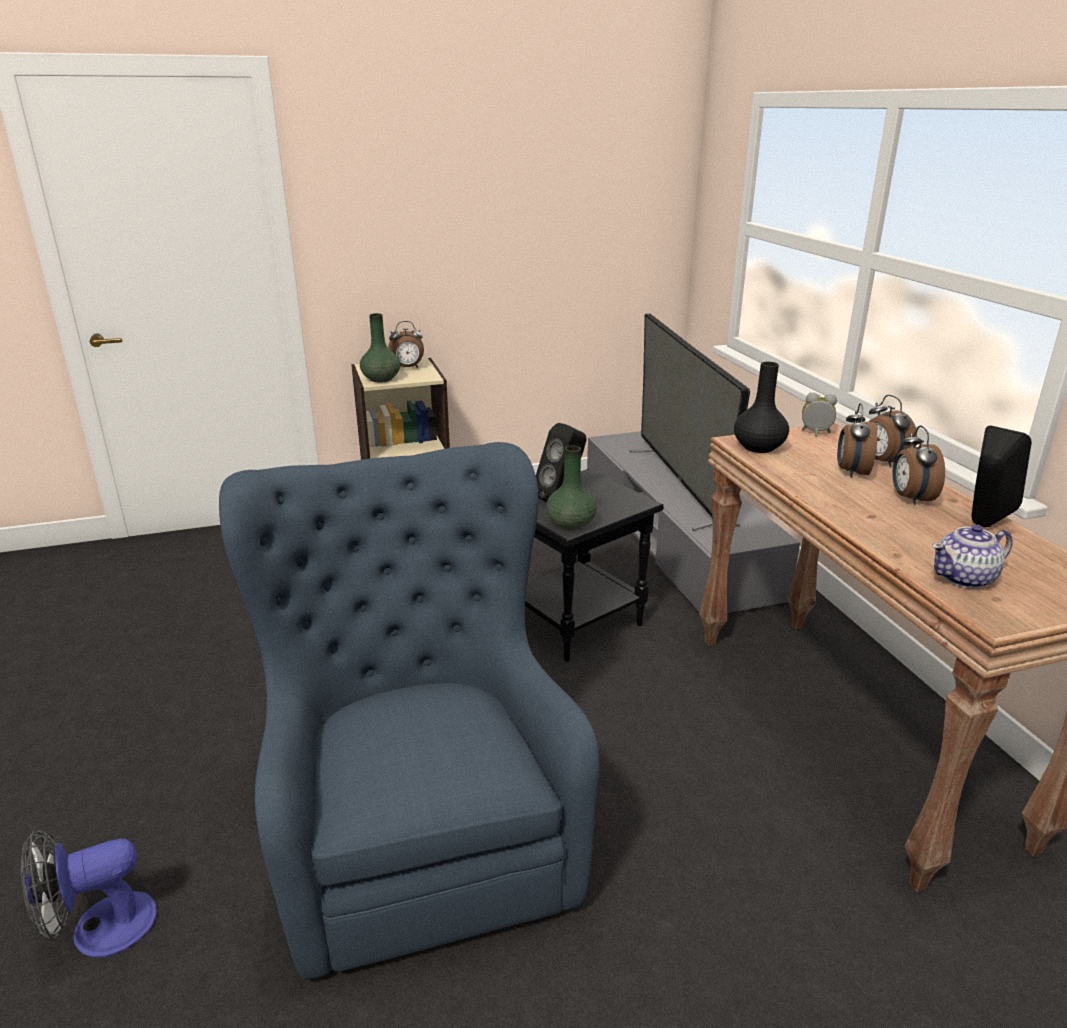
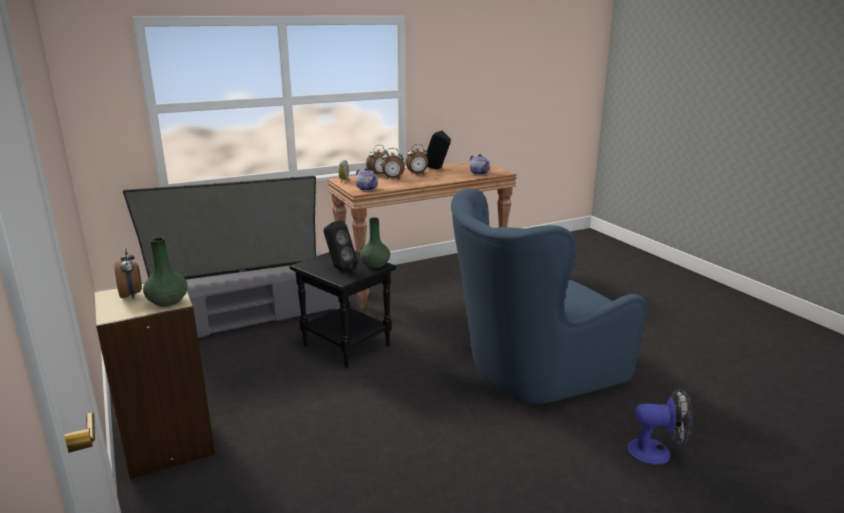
camera: 100 degrees left, 5 degrees down
(99, 930) = (657, 452): fan -> fan turned 45 degrees counterclockwise
(759, 447) = (367, 188): black vase -> teapot

